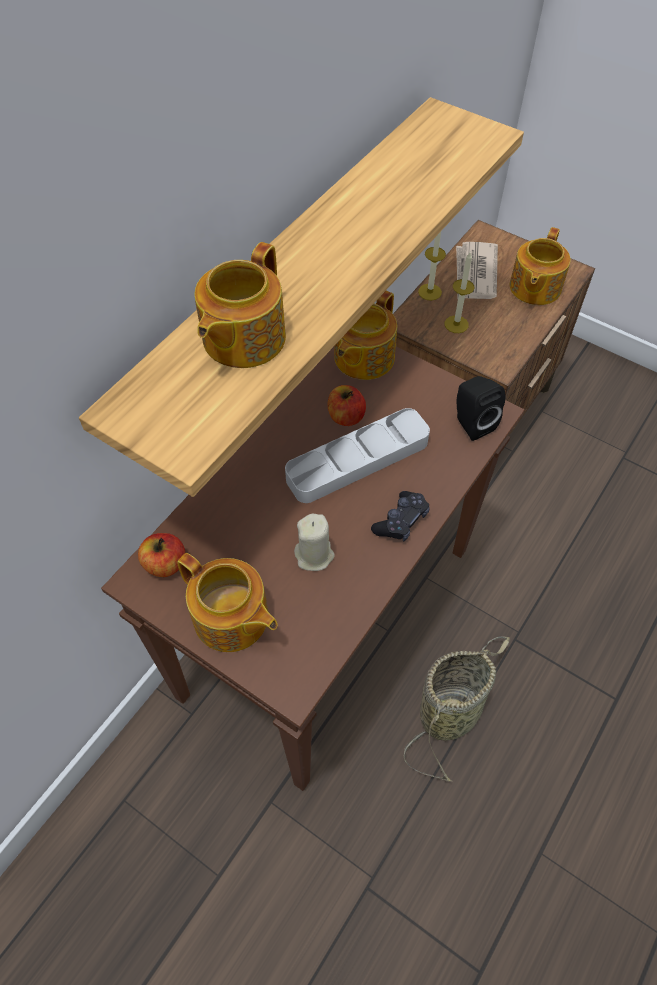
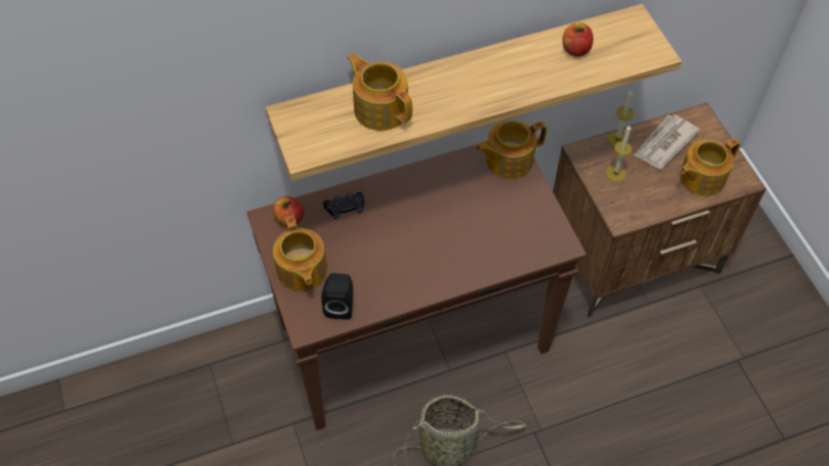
camera: 35 degrees right, 0 degrees up
(242, 339) = (380, 108): teapot -> teapot turned 75 degrees clockwise
(314, 555) = (375, 264): beige candle -> none
(345, 416) = (464, 192): apple -> apple (575, 49)
(357, 460) = (448, 224): grey tray -> none
(401, 521) = (442, 275): black game controller -> black game controller (345, 208)
(471, 423) = (541, 242): black speaker -> black speaker (340, 305)

